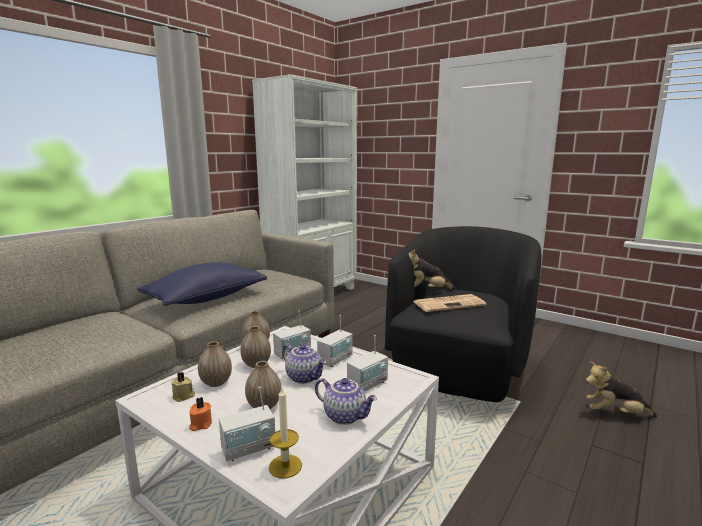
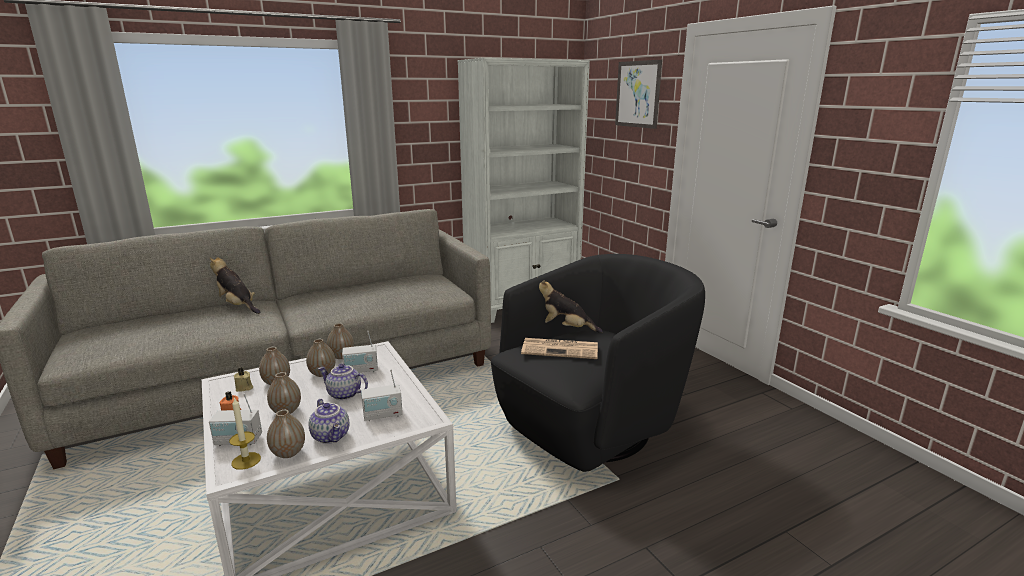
camera: 25 degrees right, 5 degrees up
(206, 298) = (342, 301): blue pillow -> none
(305, 377) = (343, 394): teapot -> teapot turned 135 degrees clockwise
(323, 443) = (288, 453): none -> vase
(335, 359) = (387, 385): radio -> none
(394, 115) = (637, 94): none -> picture
(615, 413) = (721, 525): plush toy -> plush toy (237, 306)

